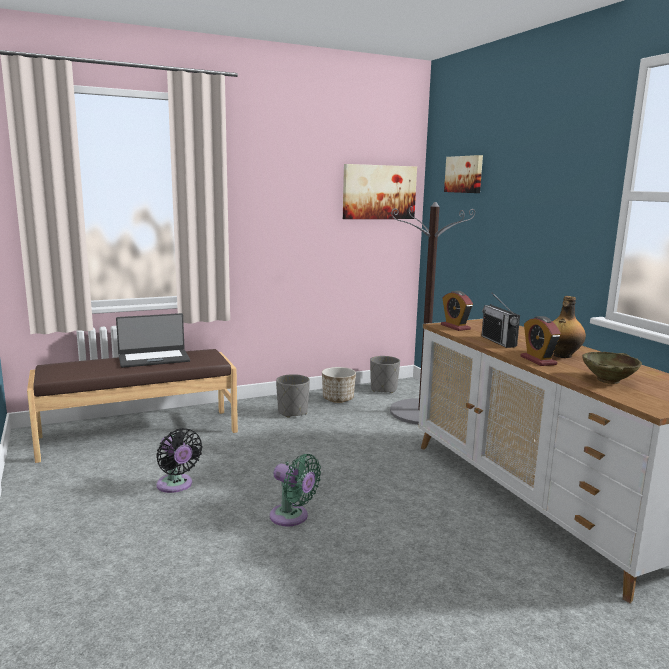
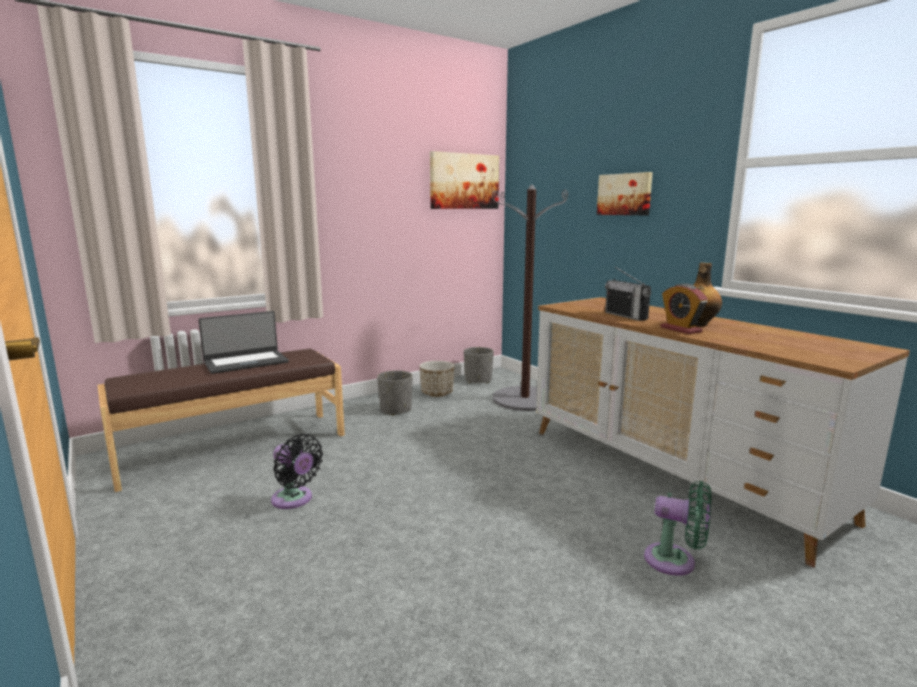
camera: 10 degrees left, 0 degrees up
(292, 517) = (437, 520): green fan -> green fan (675, 561)
(455, 327) = (572, 306): alarm clock -> none
(464, 174) = (552, 159): picture -> picture (625, 194)
(608, 380) = (764, 342): beige bowl -> none

